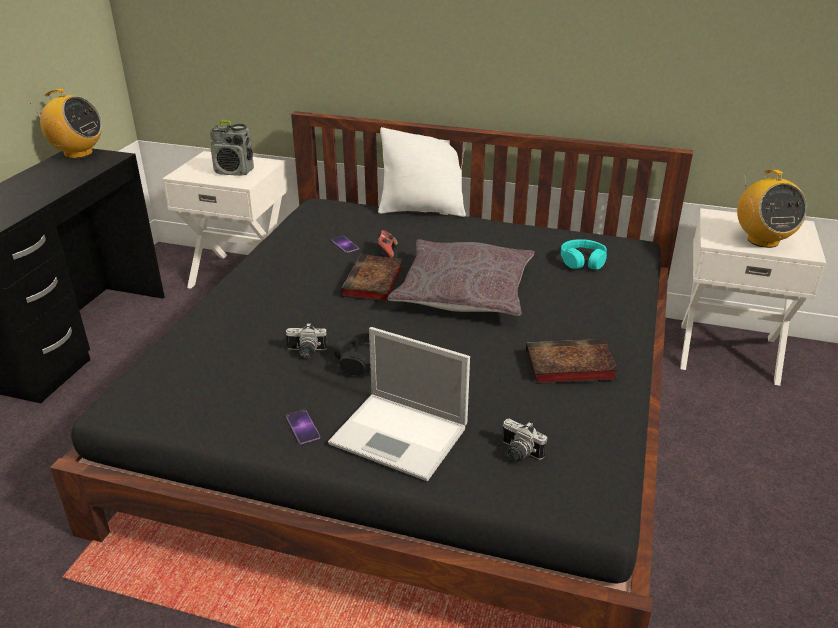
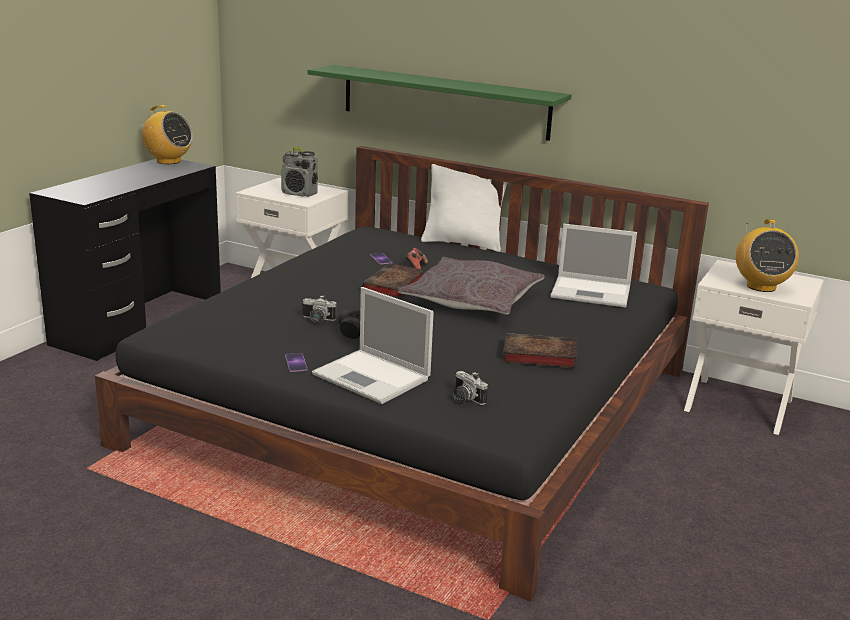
camera: 10 degrees right, 10 degrees down
(387, 56) = (444, 101): none -> green shelf
(582, 261) = (592, 292): turquoise headphones -> laptop

